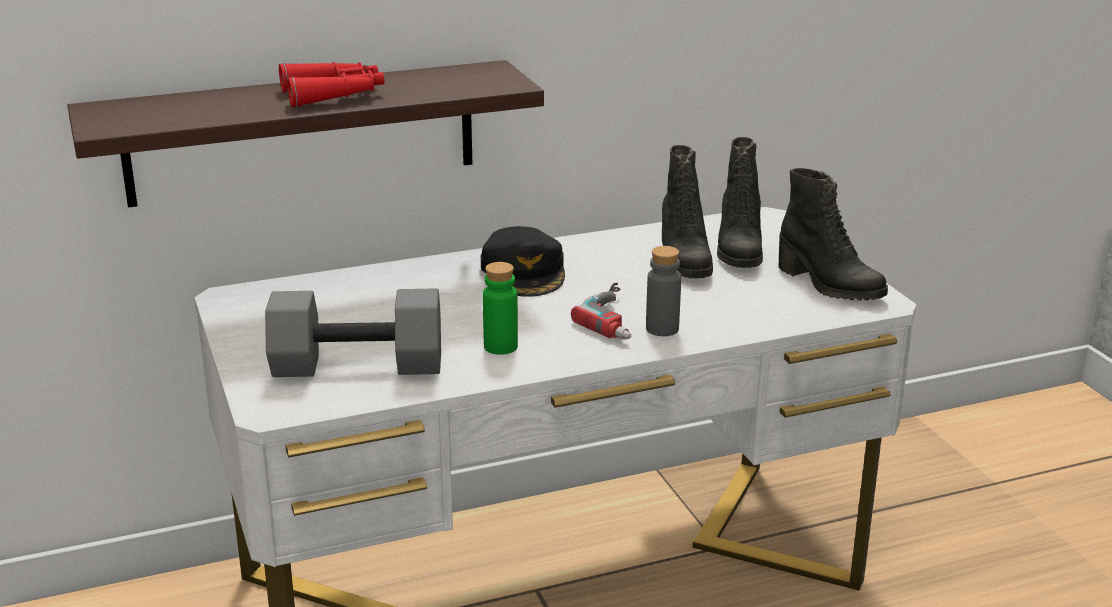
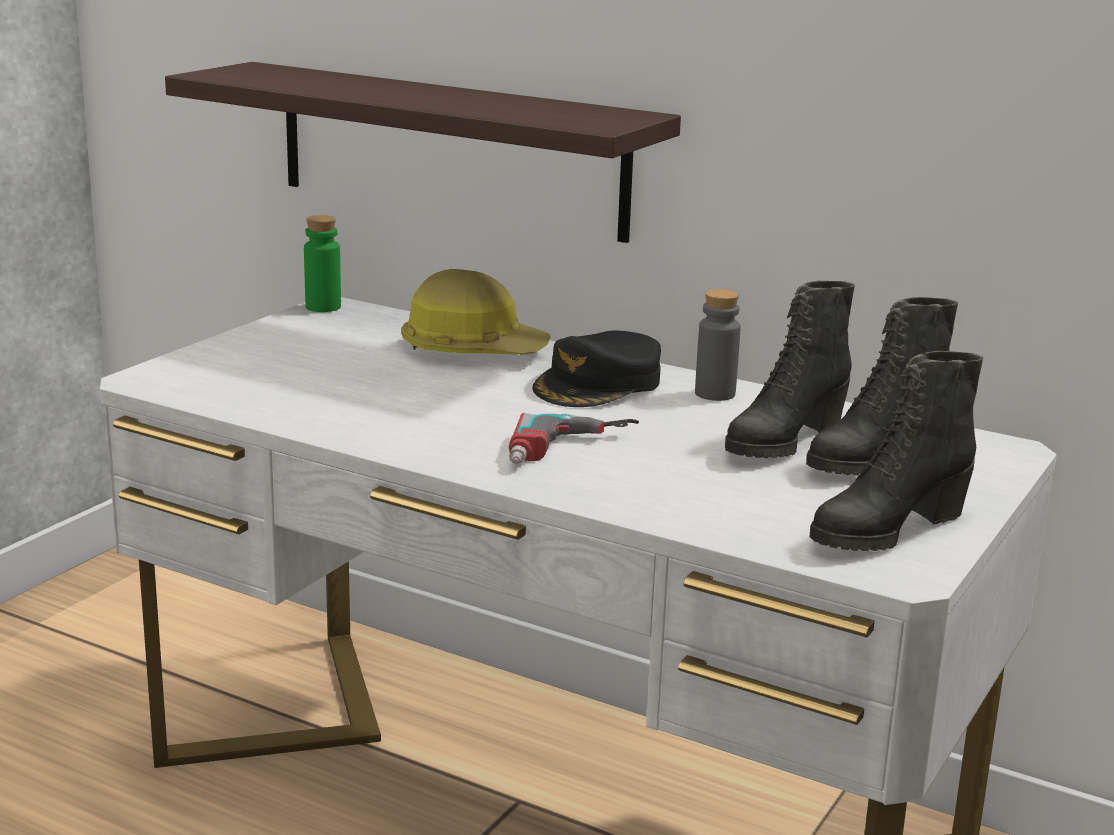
camera: 50 degrees right, 5 degrees down
(334, 95) = (431, 97): red binoculars -> none
(356, 367) = (272, 383): grey dumbbell -> none
(401, 284) = (472, 350): none -> hard hat
(500, 347) = (410, 421): green bottle -> green bottle (323, 307)
(662, 329) = (584, 477): grey bottle -> grey bottle (715, 394)
(828, 285) = (886, 530): black boot -> black boot turned 45 degrees clockwise

